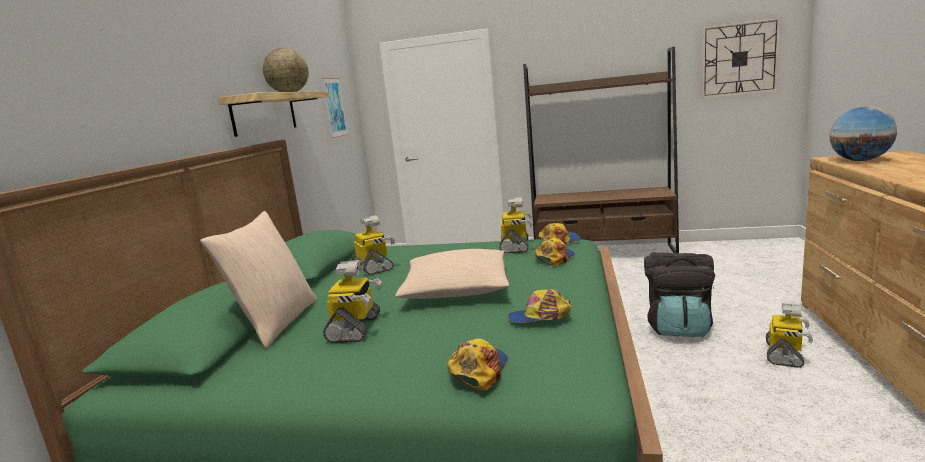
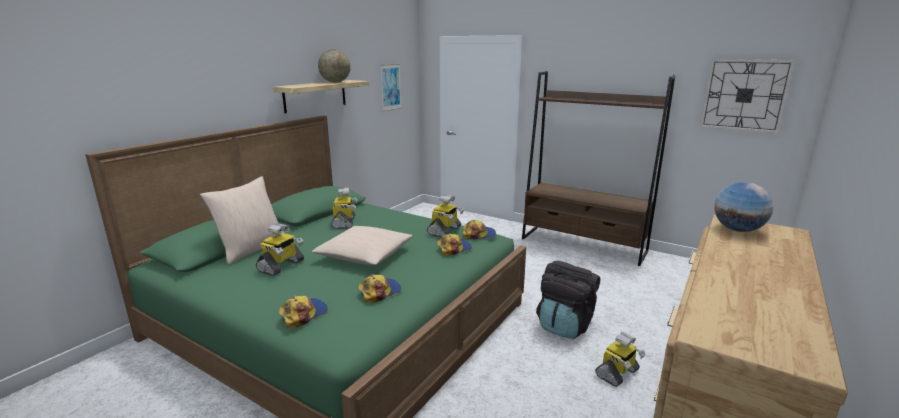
camera: 20 degrees right, 5 degrees up
(540, 317) = (379, 292): cap -> cap turned 120 degrees clockwise

